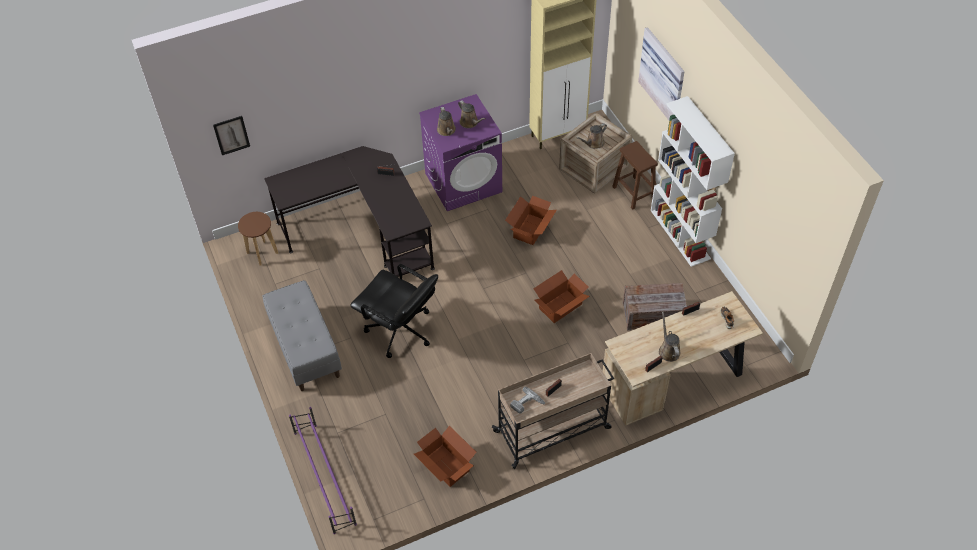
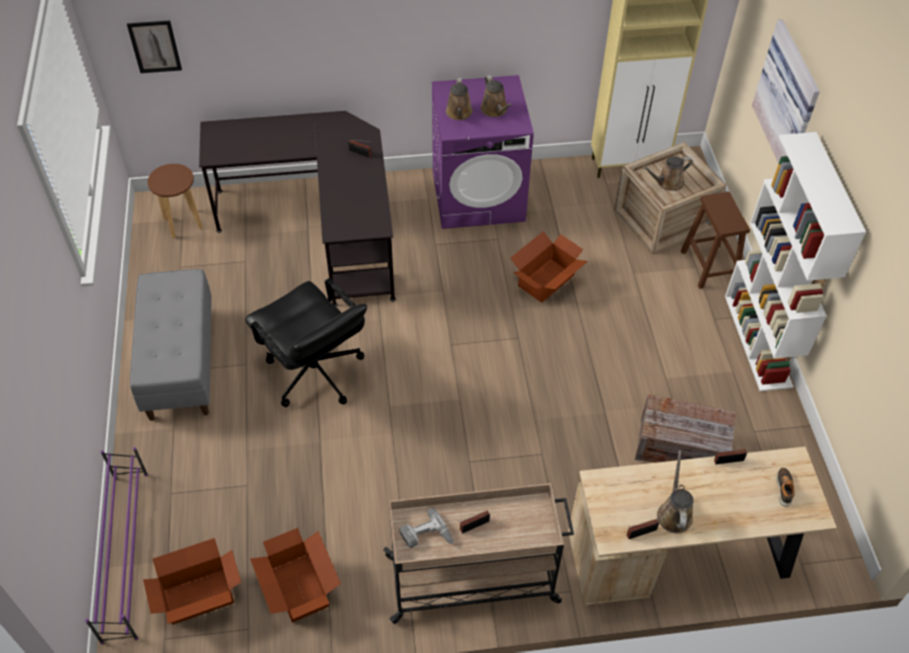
camera: 15 degrees right, 0 degrees up
(560, 306) = (549, 398): cardboard box -> cardboard box (198, 596)

